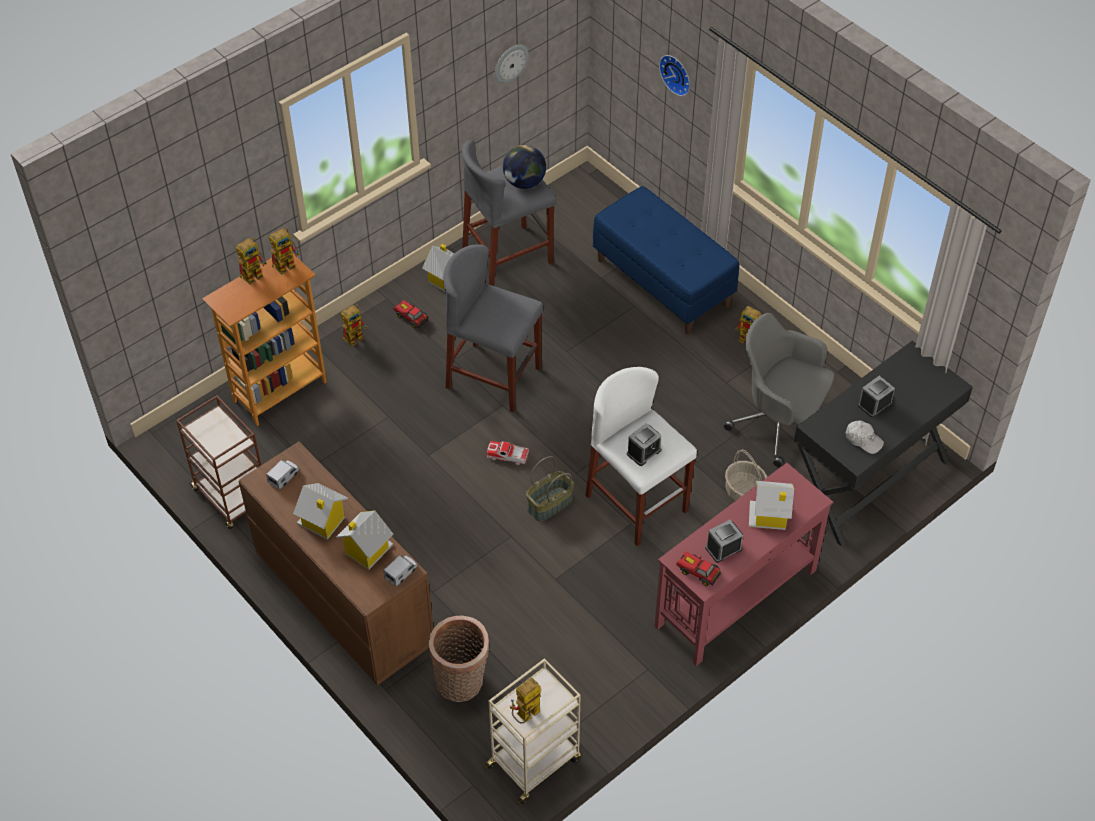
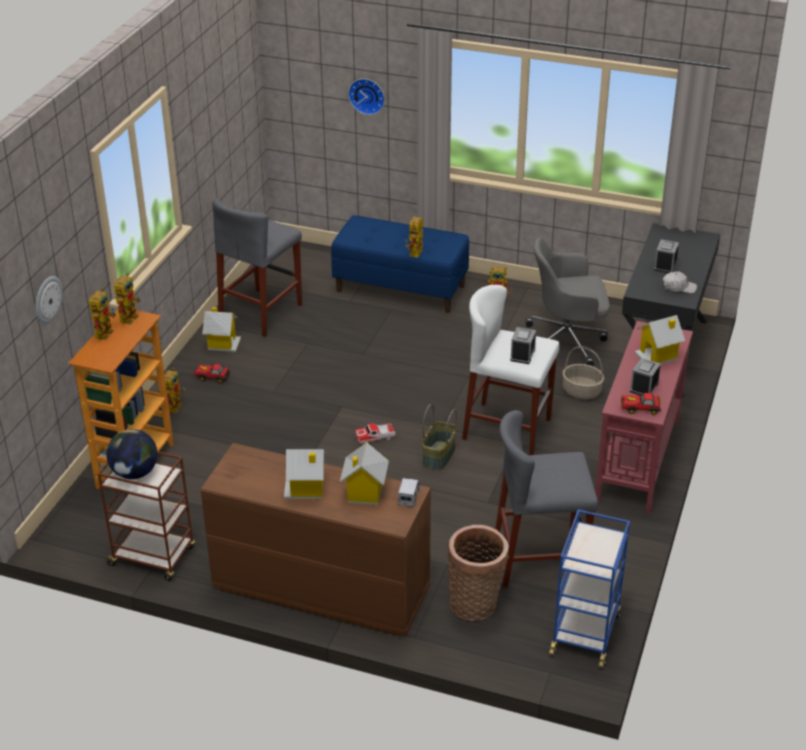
camera: 30 degrees left, 15 degrees down
(284, 477) = (242, 471): toy truck -> none
(493, 377) = (318, 391): grey stool -> grey stool (539, 559)
(510, 63) = (224, 127): wall clock -> wall clock (47, 299)
(524, 182) = (268, 228): globe -> globe (135, 473)
(526, 717) = (595, 560): toy robot -> toy robot (416, 255)
(534, 761) = (585, 632): beige cart -> blue cart

